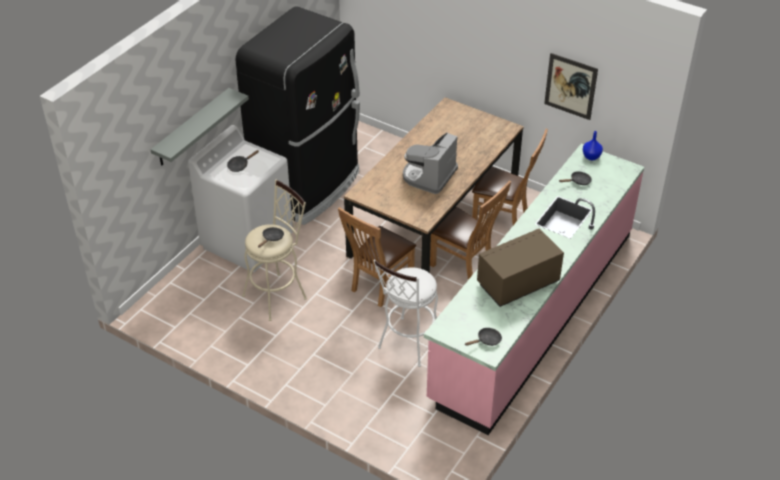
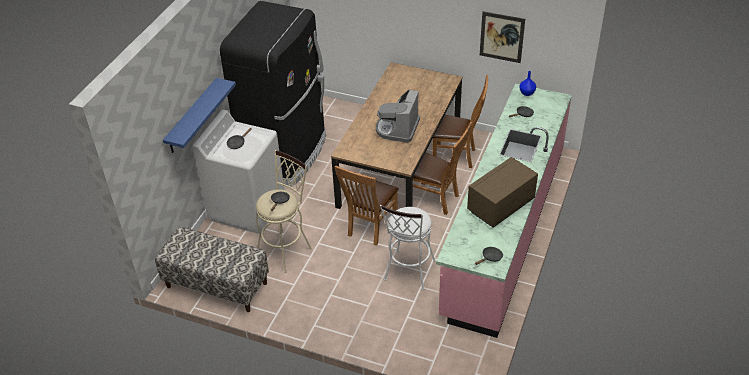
camera: 10 degrees left, 0 degrees up
(190, 322) = (216, 285): none -> bench
(192, 128) = (192, 116): grey shelf -> blue shelf

